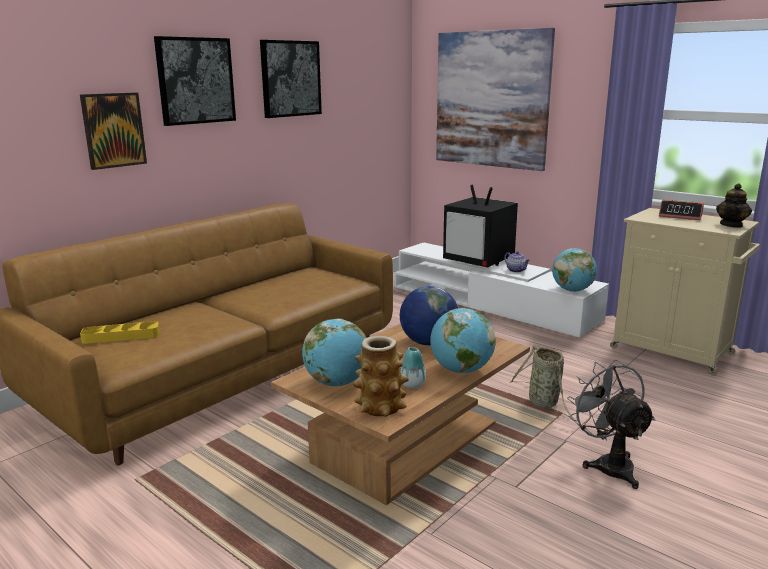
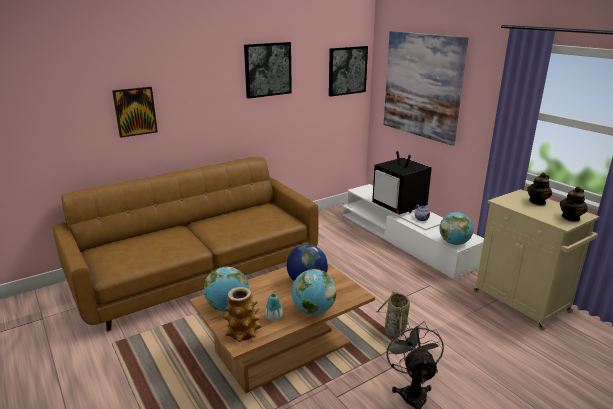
camera: 15 degrees right, 5 degrees up
(121, 336) = (121, 249): yellow tray -> none
(195, 81) = (194, 76): picture -> picture (347, 70)
(680, 216) = (537, 202): alarm clock -> teapot

